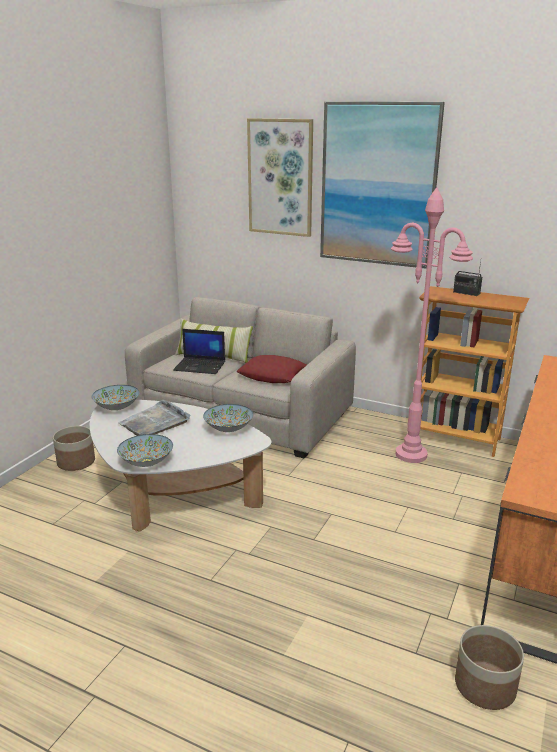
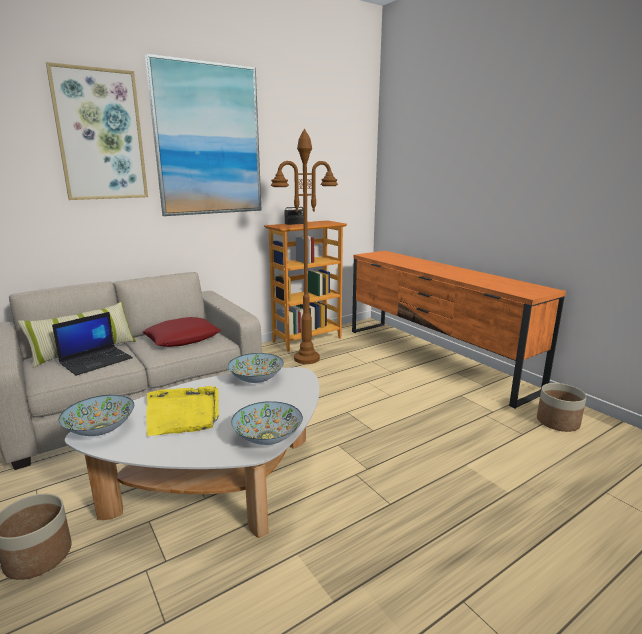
camera: 60 degrees left, 5 degrees down
(155, 422) = (183, 413): grey tray -> yellow tray
(411, 454) = (307, 358): pink floor lamp -> brown floor lamp

